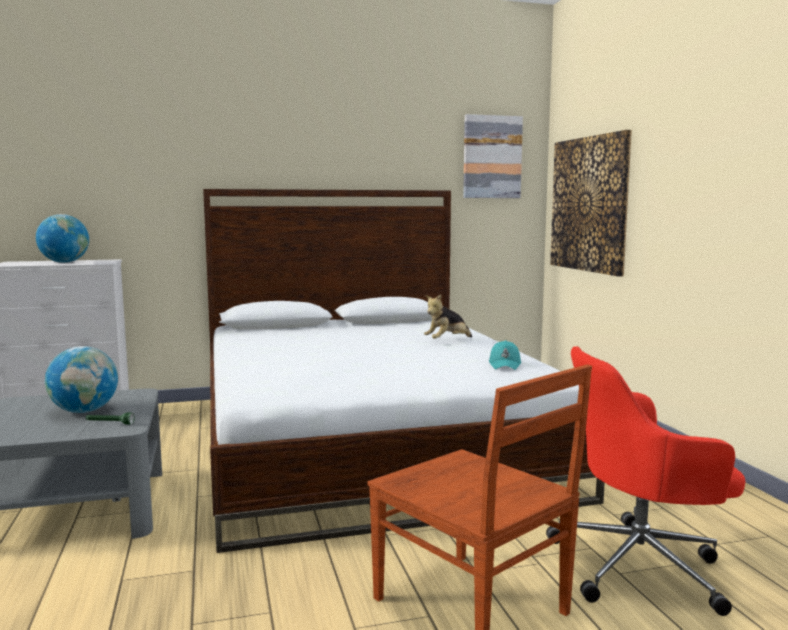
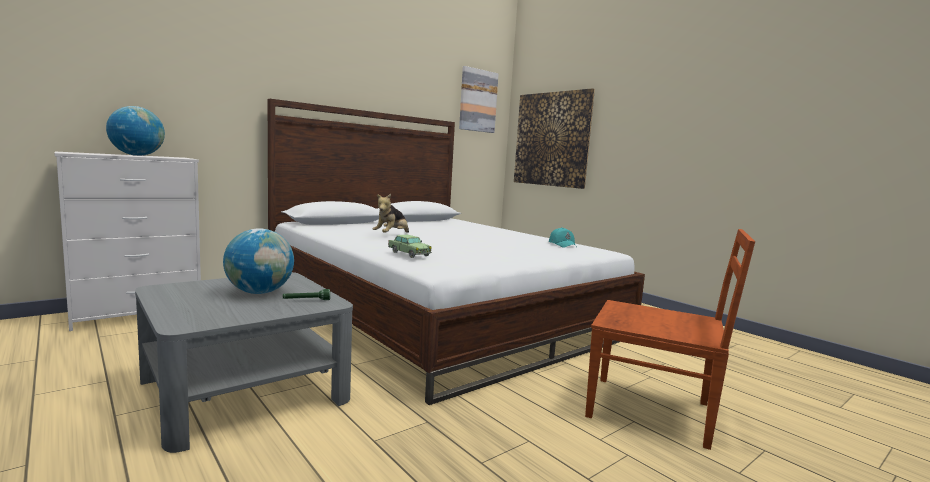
camera: 25 degrees left, 0 degrees up
(258, 374) = (409, 254): none -> toy car
(447, 341) = (491, 232): plush toy -> plush toy (391, 235)
(641, 565) = (703, 369): red office chair -> none

